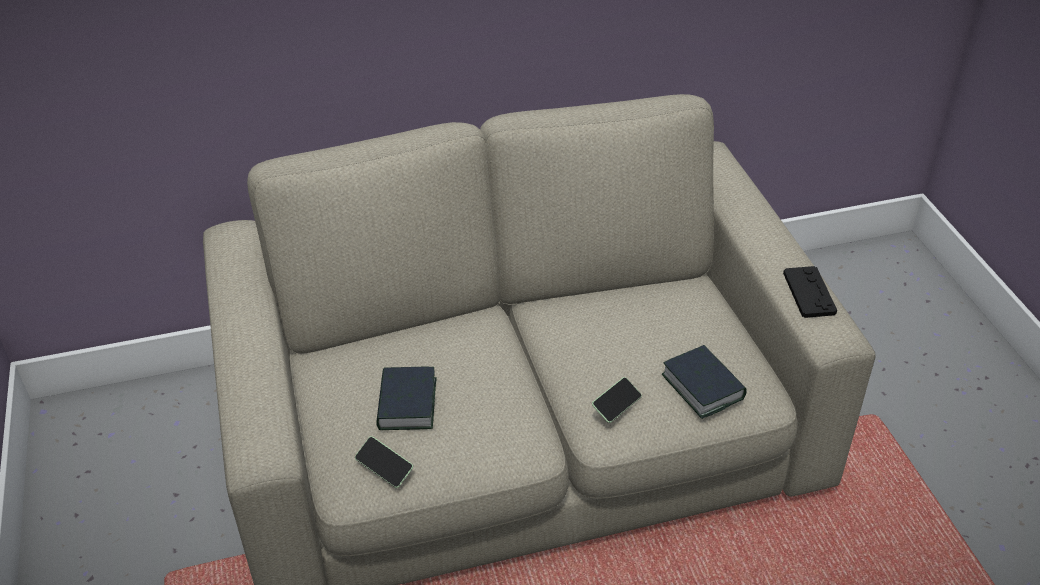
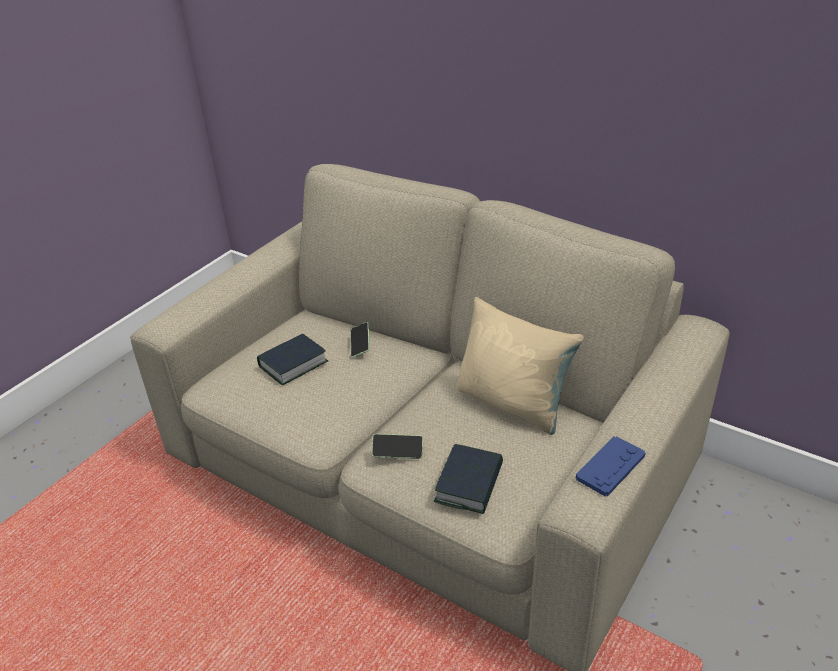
camera: 50 degrees right, 5 degrees down
(384, 467) = (233, 388): phone -> phone (360, 344)
(626, 306) = (513, 403): none -> beige pillow
(809, 293) = (610, 467): black game controller -> blue game controller

